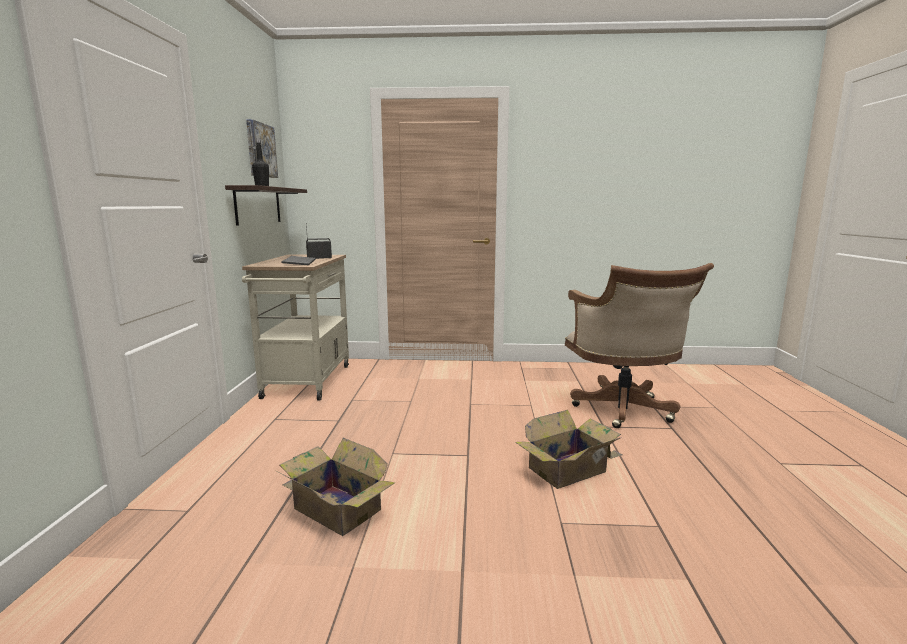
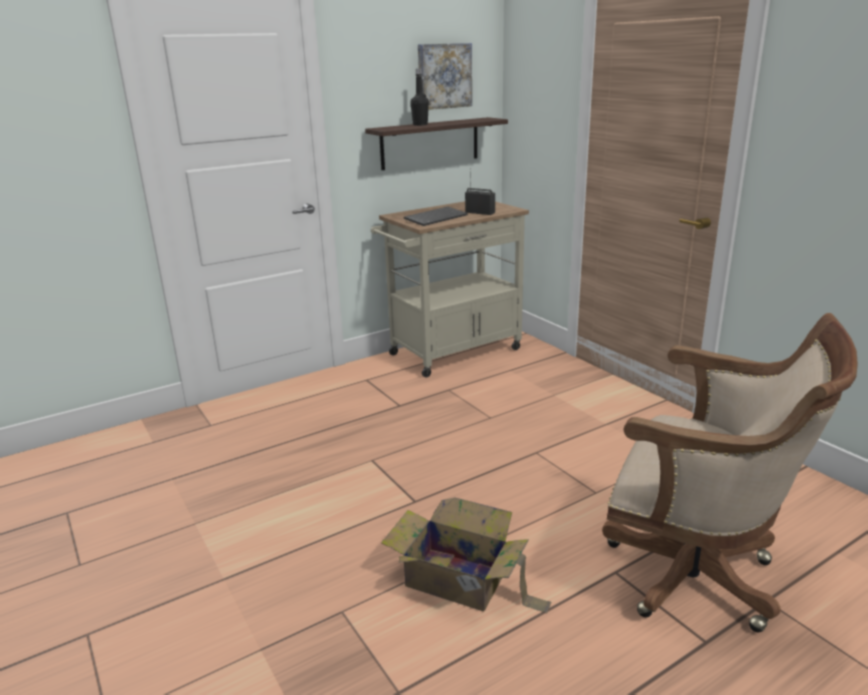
camera: 55 degrees right, 10 degrees up
(335, 508) = (261, 477): cardboard box -> none
(625, 411) = (698, 577): office chair -> office chair turned 105 degrees counterclockwise

